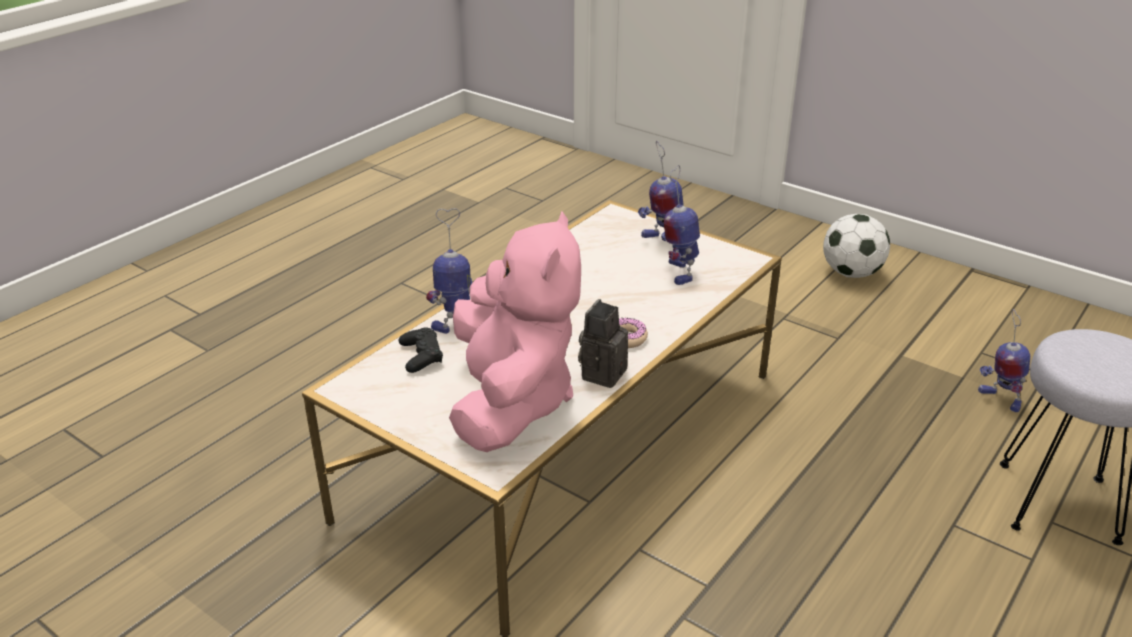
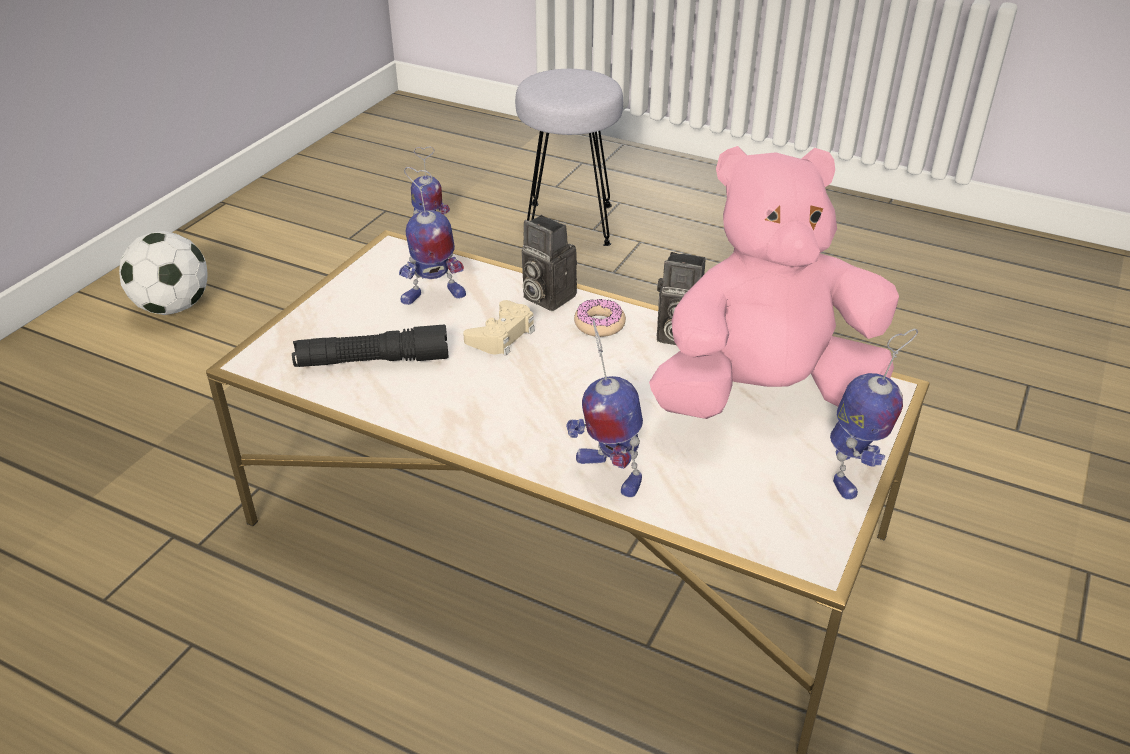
camera: 100 degrees left, 5 degrees up
(421, 356) = (704, 492): black game controller -> none
(603, 248) = (373, 361): none -> black flashlight
(621, 296) = (502, 335): none -> beige game controller
(662, 240) = (346, 313): toy robot -> toy robot (853, 473)
(670, 318) = (545, 296): none -> camera

